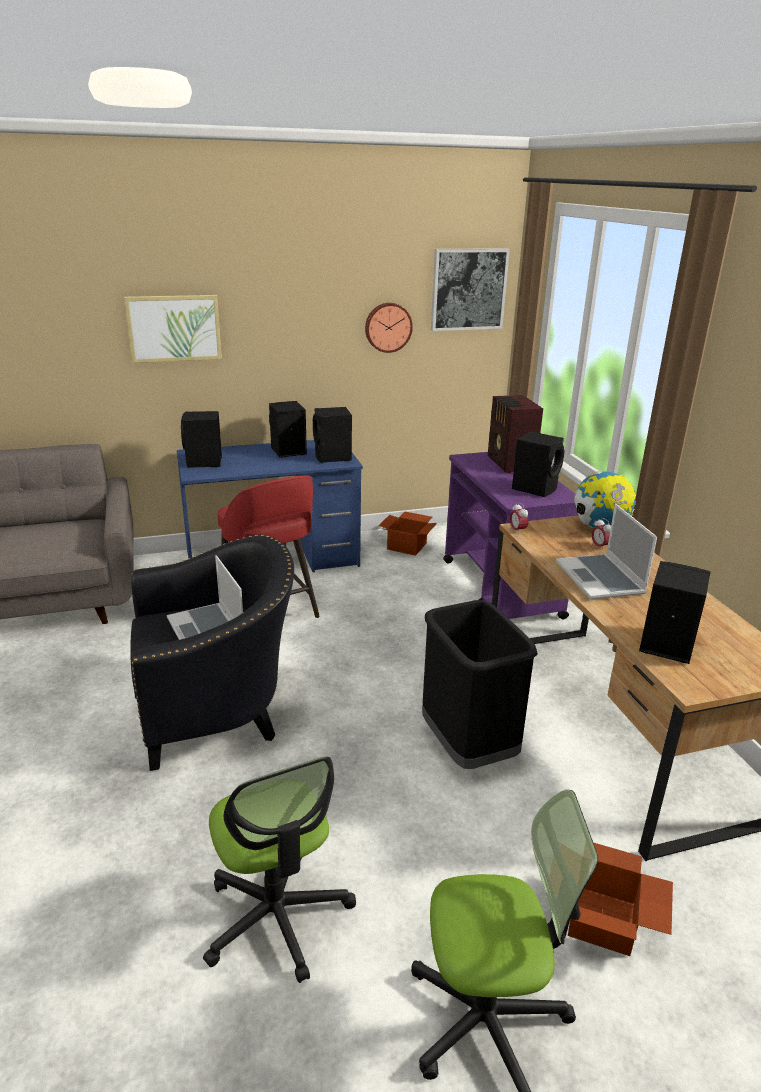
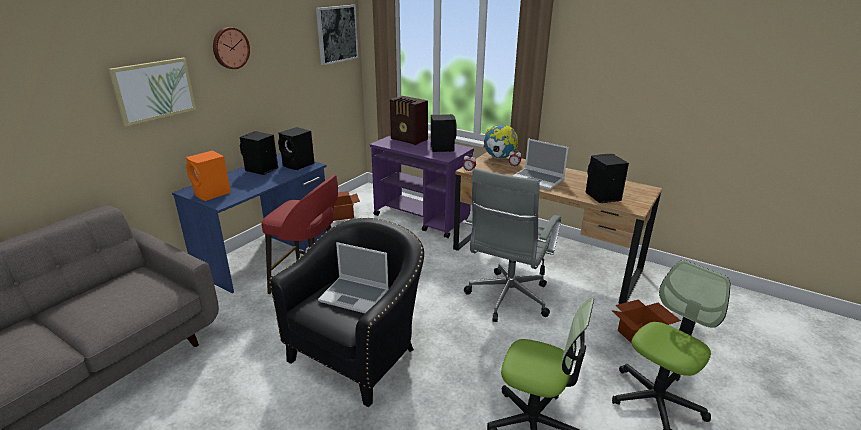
camera: 40 degrees left, 0 degrees up
(204, 463) = (212, 194): black speaker -> orange speaker
(388, 327) = (297, 66): wall clock -> wall clock (230, 48)
(467, 747) = (507, 299): black trash can -> grey office chair

